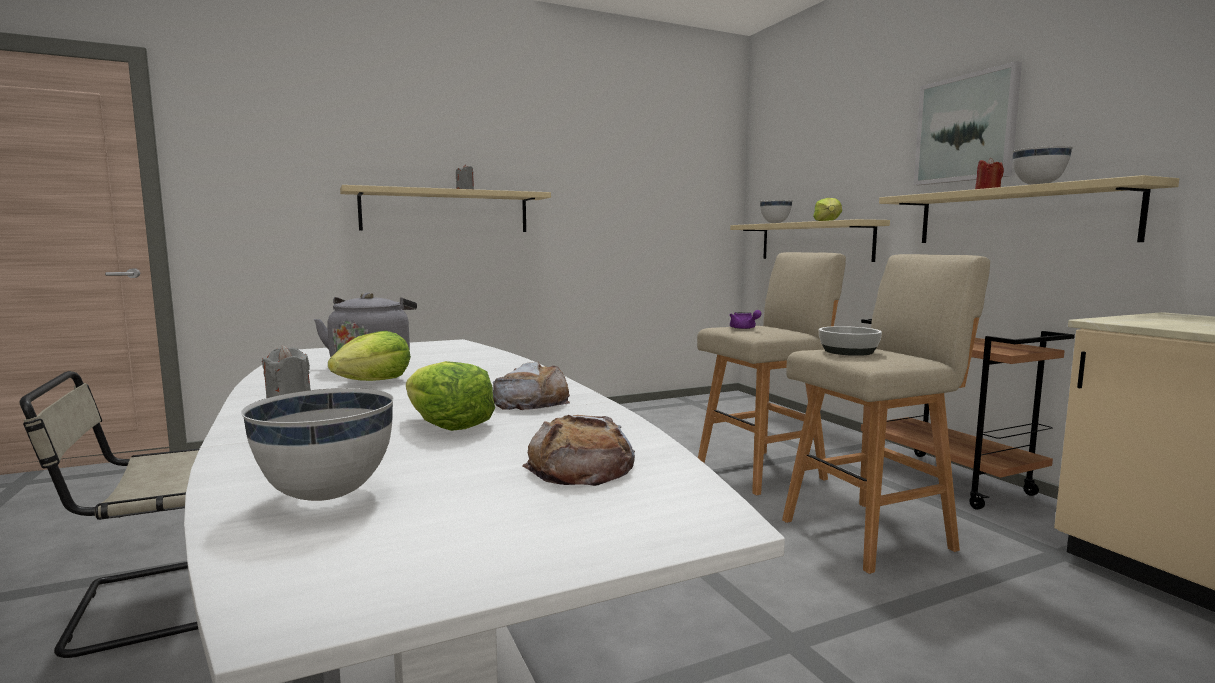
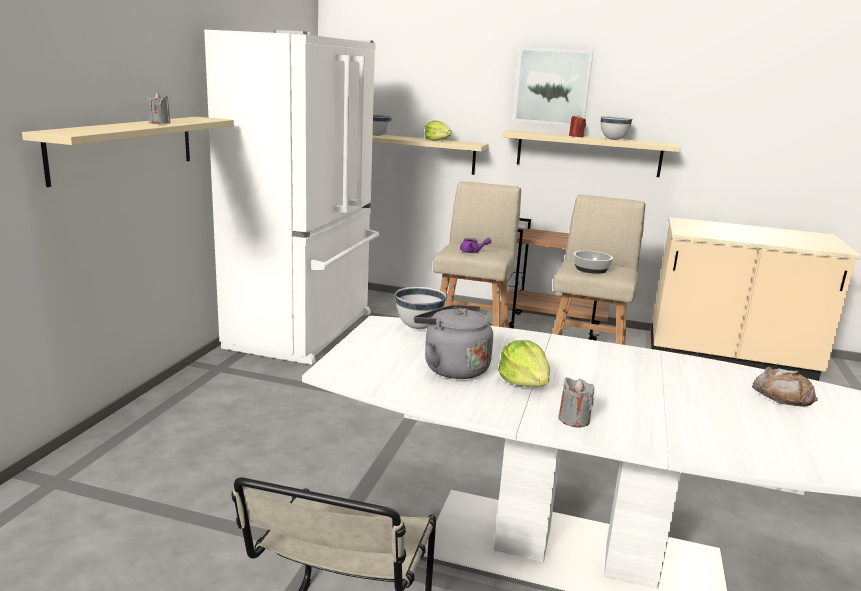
camera: 50 degrees left, 10 degrees up
(328, 496) = (794, 449): white bowl -> white bowl (419, 327)
(447, 425) = (679, 396): lettuce -> none
(531, 401) = (643, 365): bread -> none
(644, 416) = (305, 330): none -> white fridge

